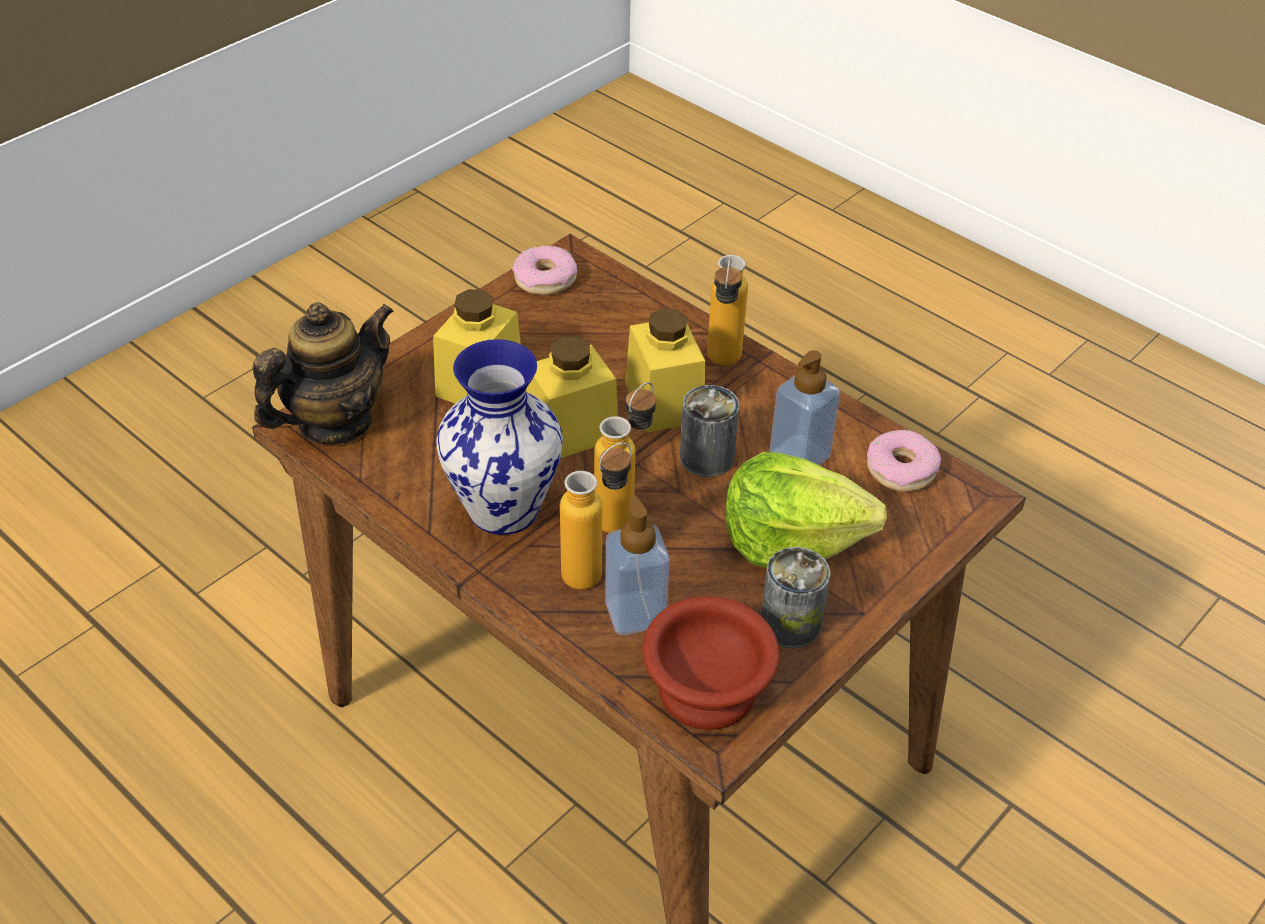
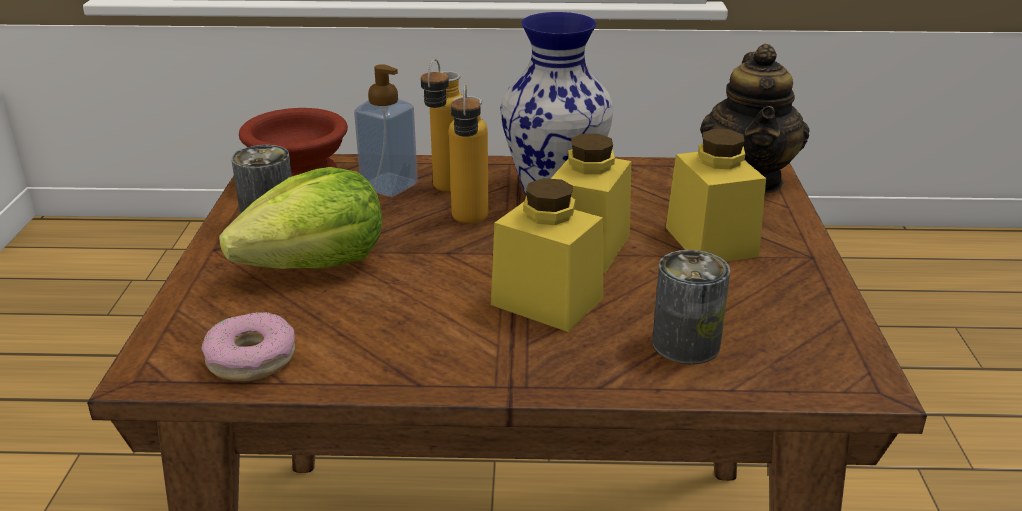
camera: 140 degrees right, 15 degrees down
(545, 279) = (837, 346): donut -> none
(706, 457) = (452, 282): can -> can (686, 344)
(722, 365) = (540, 360): bottle -> none
(799, 456) = (368, 321): soap dispenser -> none

